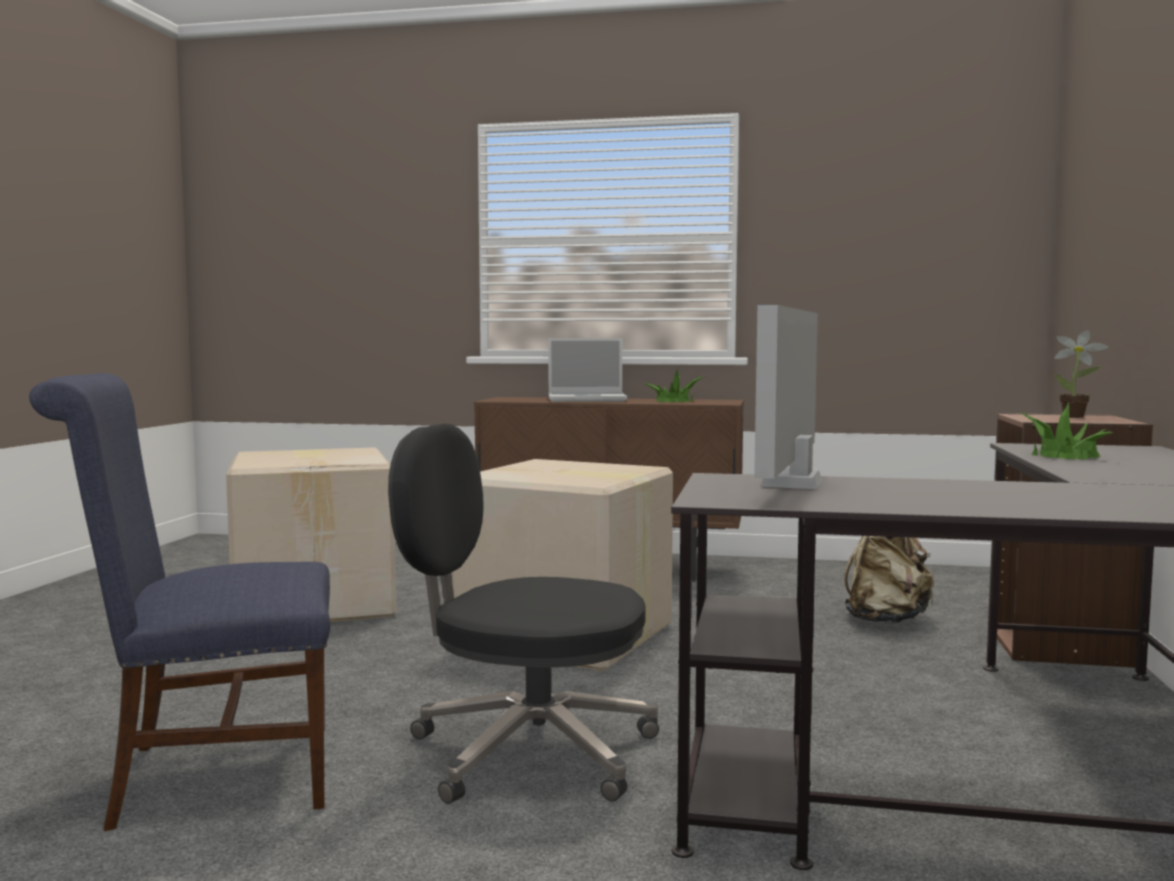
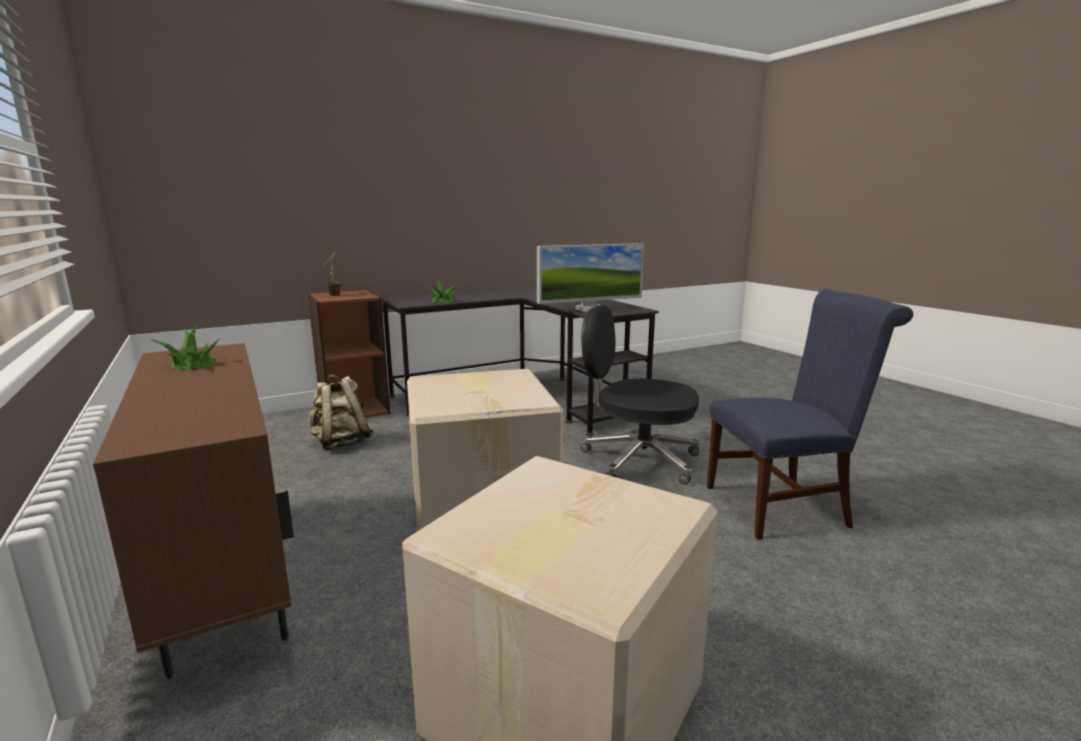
camera: 130 degrees left, 10 degrees up
(208, 776) = (784, 505): blue chair -> blue chair turned 45 degrees counterclockwise
(527, 751) = (637, 460): black office chair -> black office chair turned 135 degrees clockwise
(587, 399) = (187, 393): laptop -> none

